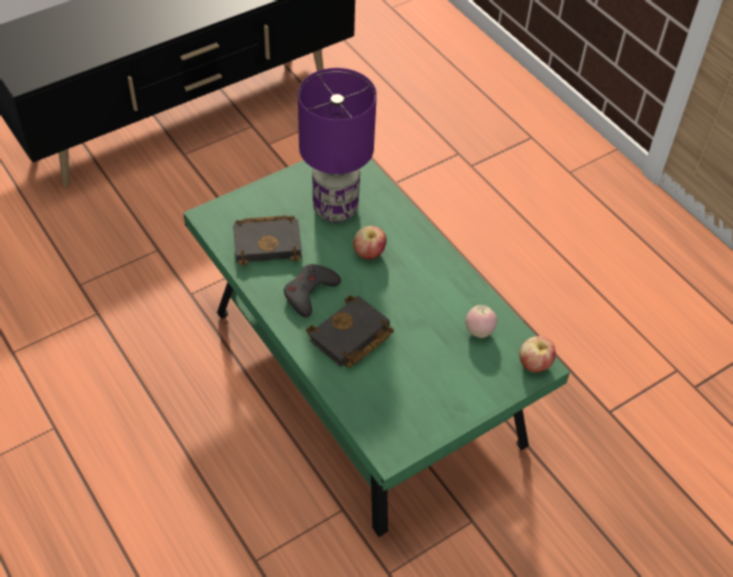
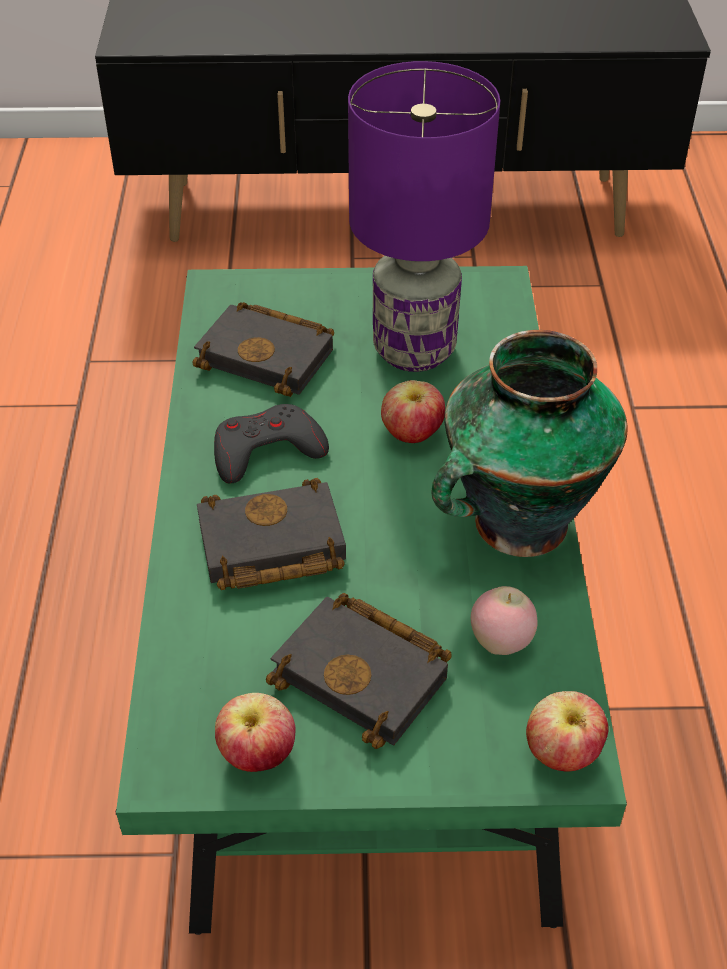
camera: 35 degrees right, 5 degrees down
(421, 427) = (257, 754): none -> apple
(437, 372) = (367, 674): none -> black book
(447, 276) = (516, 525): none -> vase

